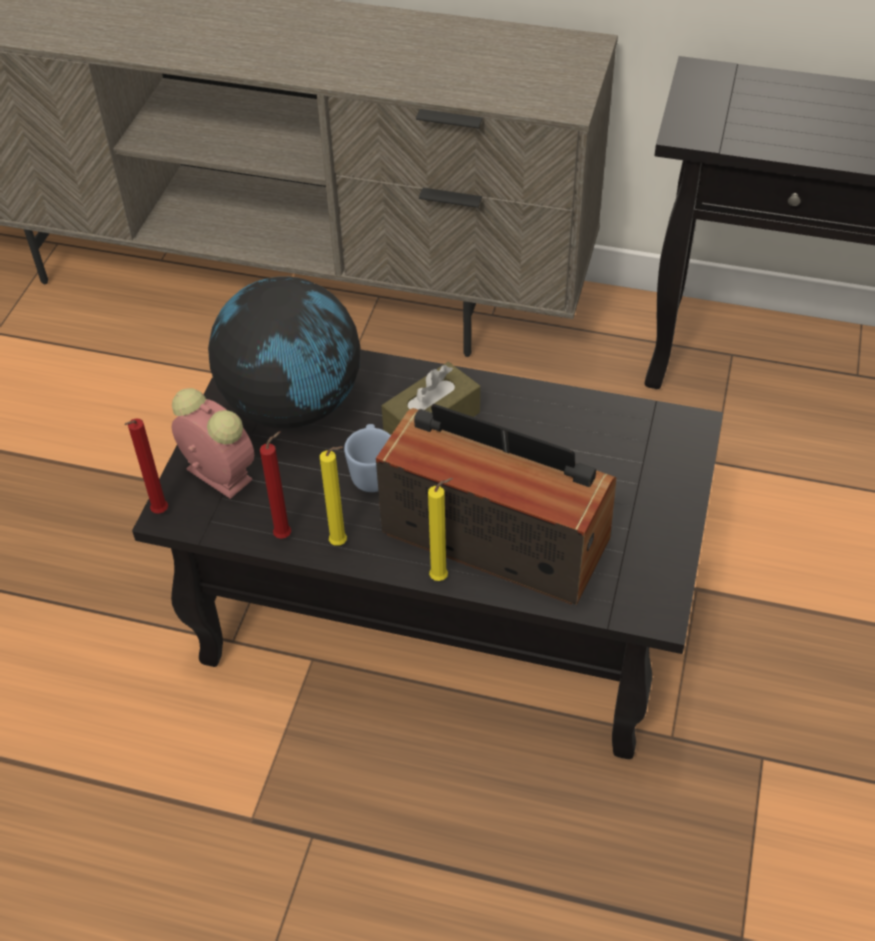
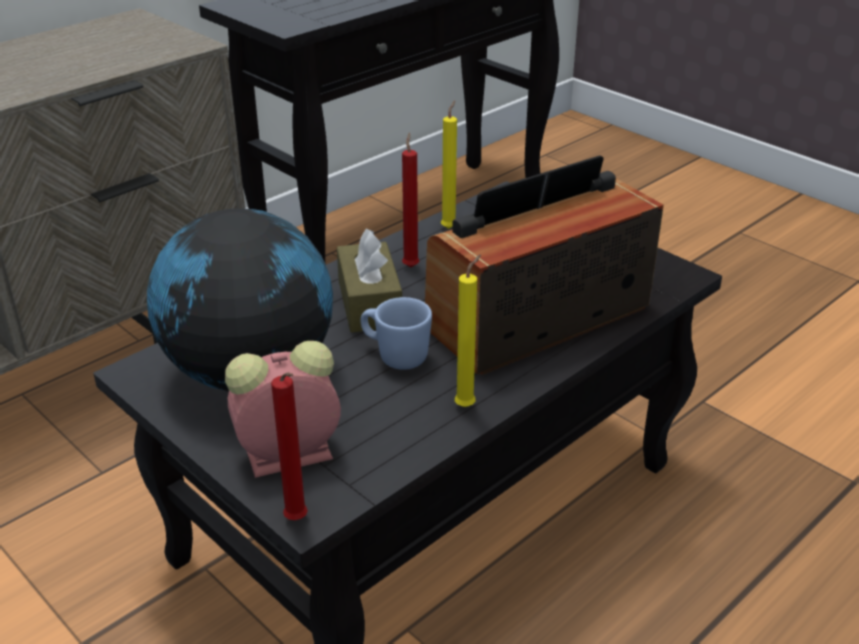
camera: 60 degrees left, 15 degrees down
(285, 535) = (422, 437): red candle -> red candle (411, 265)
(442, 577) = (561, 362): yellow candle -> yellow candle (449, 227)

